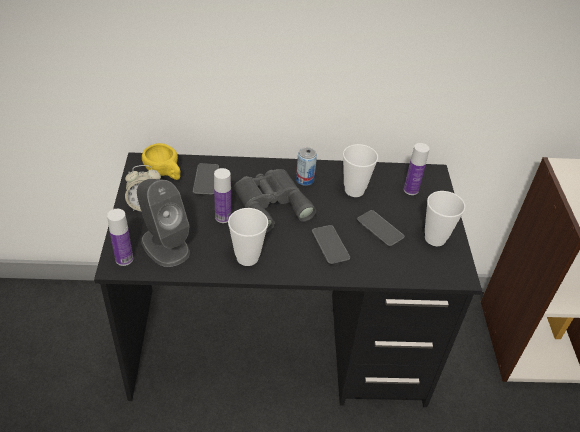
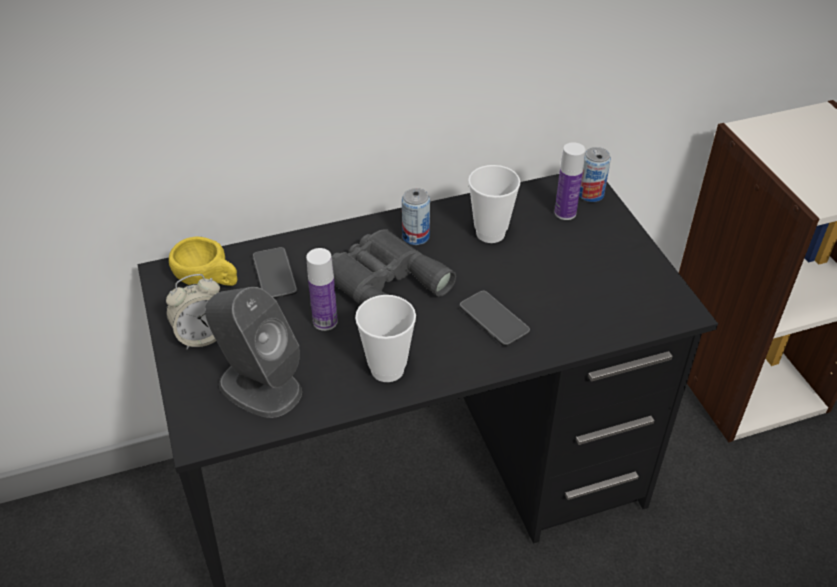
camera: 15 degrees left, 0 degrees up
(124, 259) = (207, 424): bottle -> none
(380, 229) = (549, 277): phone -> none
(434, 182) = (591, 194): none -> can
(435, 238) = (627, 270): cup -> none

